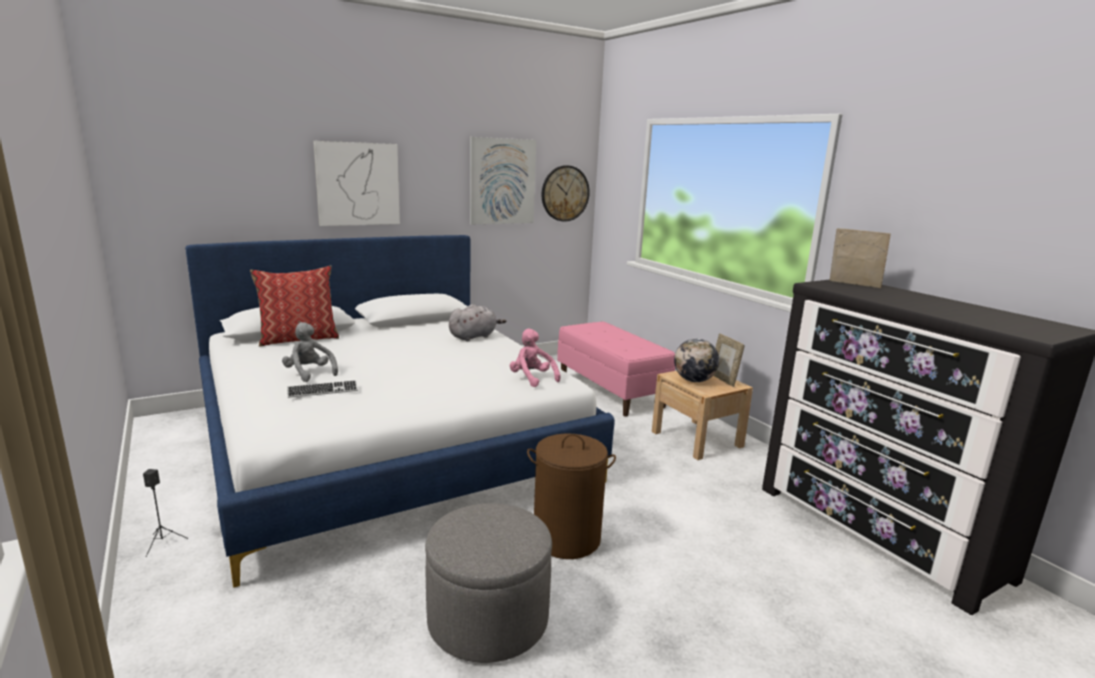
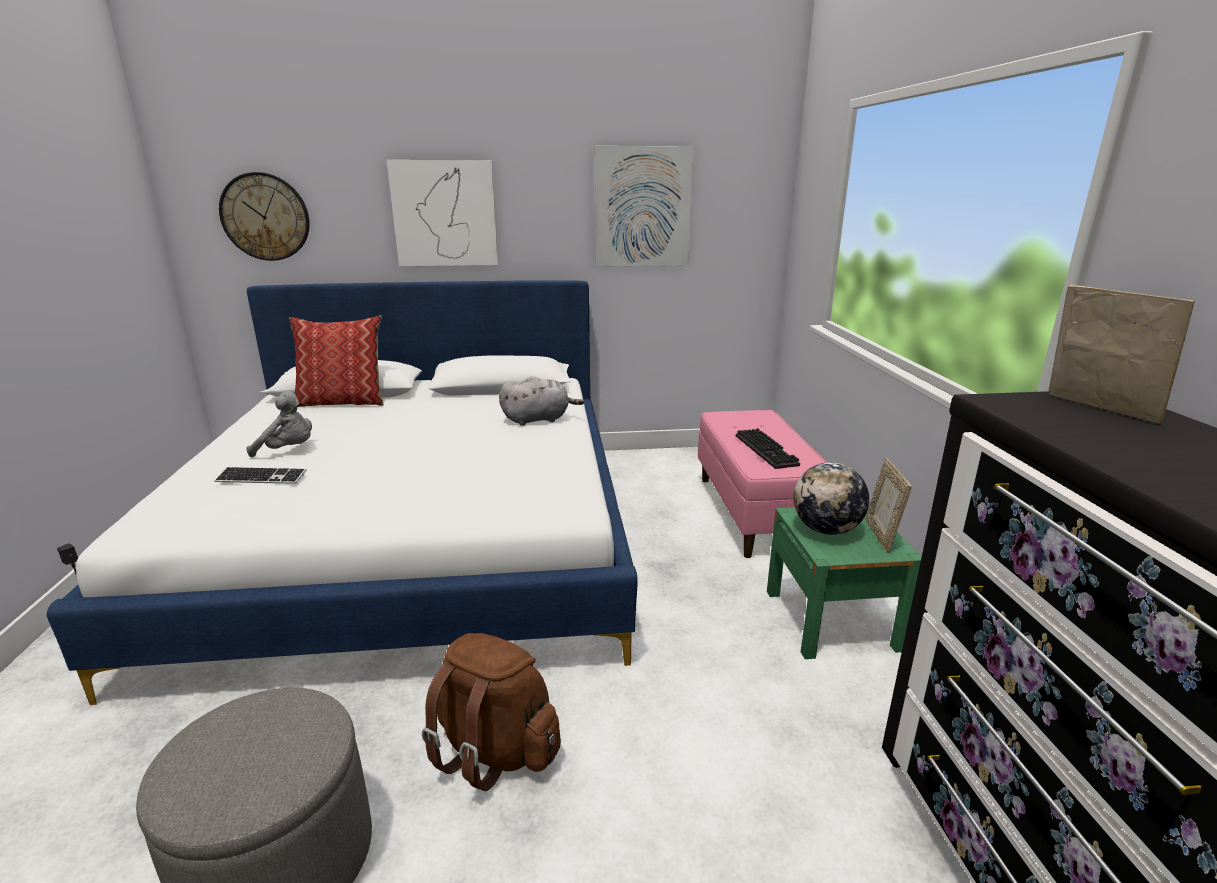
camera: 25 degrees right, 5 degrees up
(309, 373) = (288, 450): grey plush toy -> grey plush toy turned 120 degrees clockwise
(532, 379) = (533, 496): pink plush toy -> none
(565, 193) = (740, 223): wall clock -> wall clock (265, 217)
(566, 538) = (495, 750): brown laundry basket -> brown backpack
(624, 344) = (768, 451): none -> keyboard
(696, 439) = (831, 619): beige nightstand -> green nightstand

